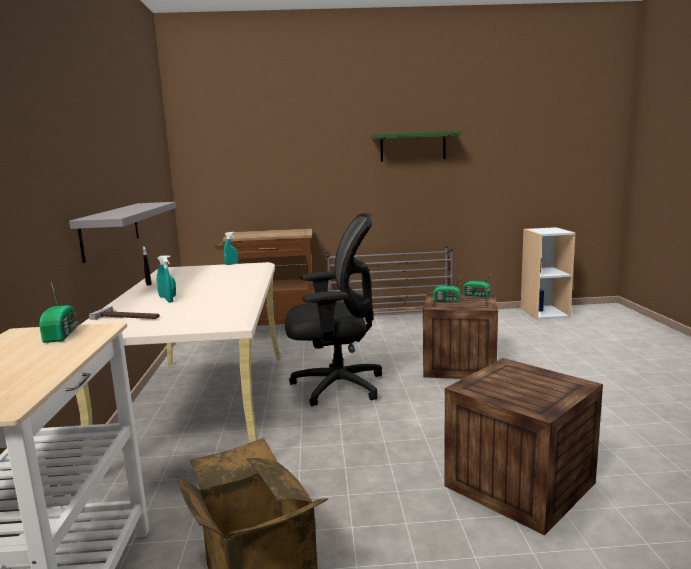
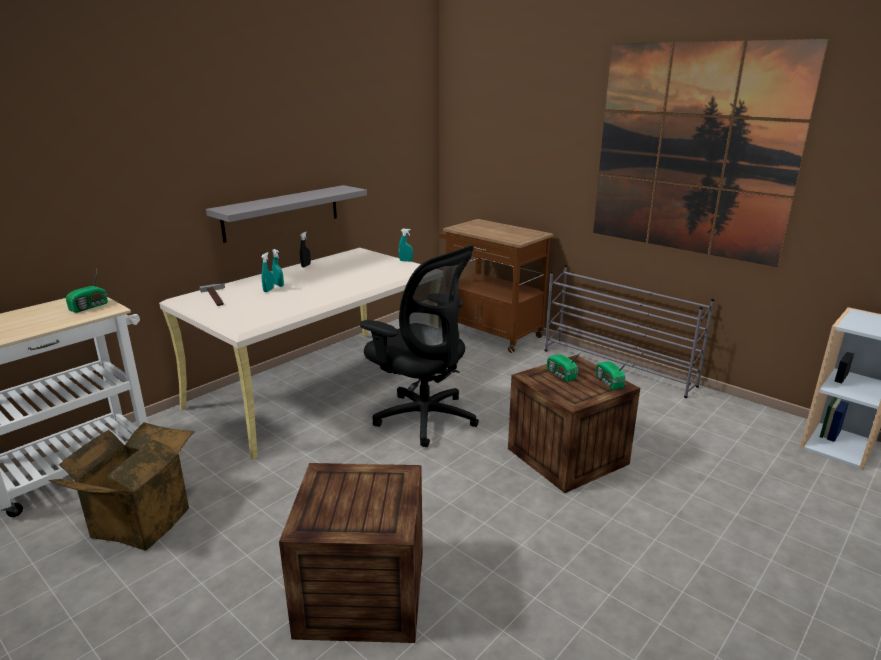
camera: 45 degrees right, 10 degrees up
(413, 147) = (692, 151): green shelf -> picture

